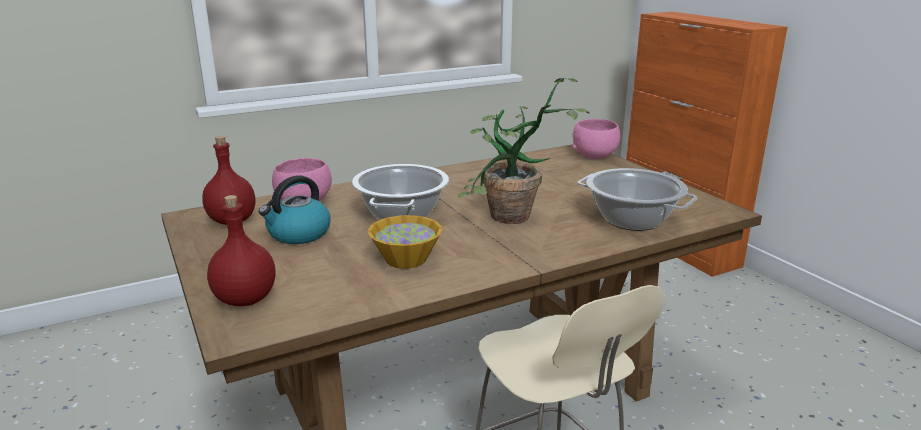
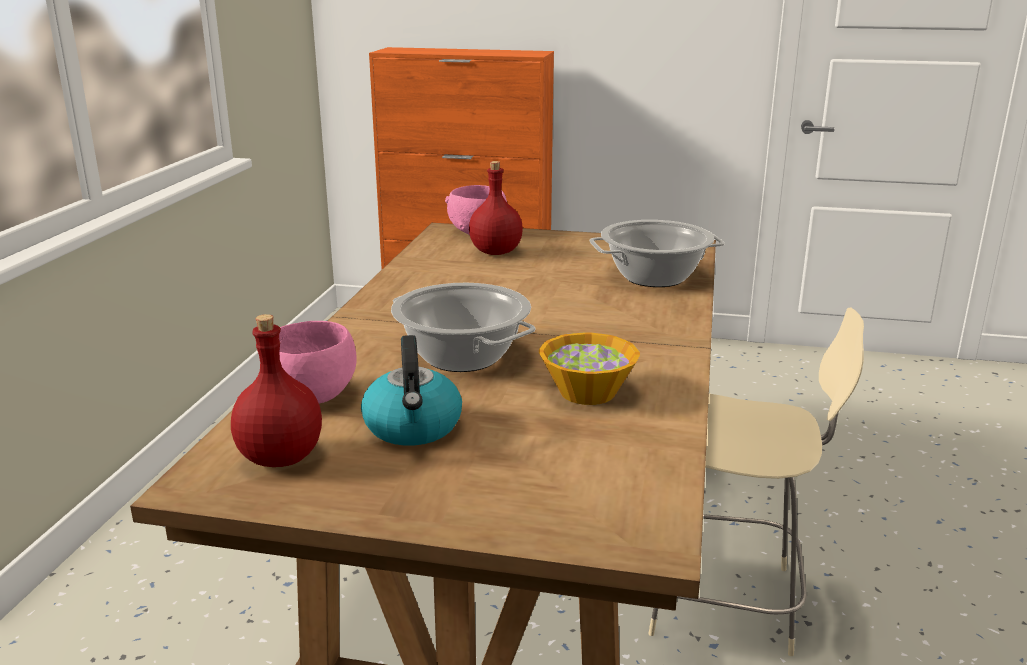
camera: 50 degrees left, 0 degrees up
(244, 299) = (559, 512): red bottle -> red bottle (494, 252)
(510, 221) = (573, 317): potted plant -> none

